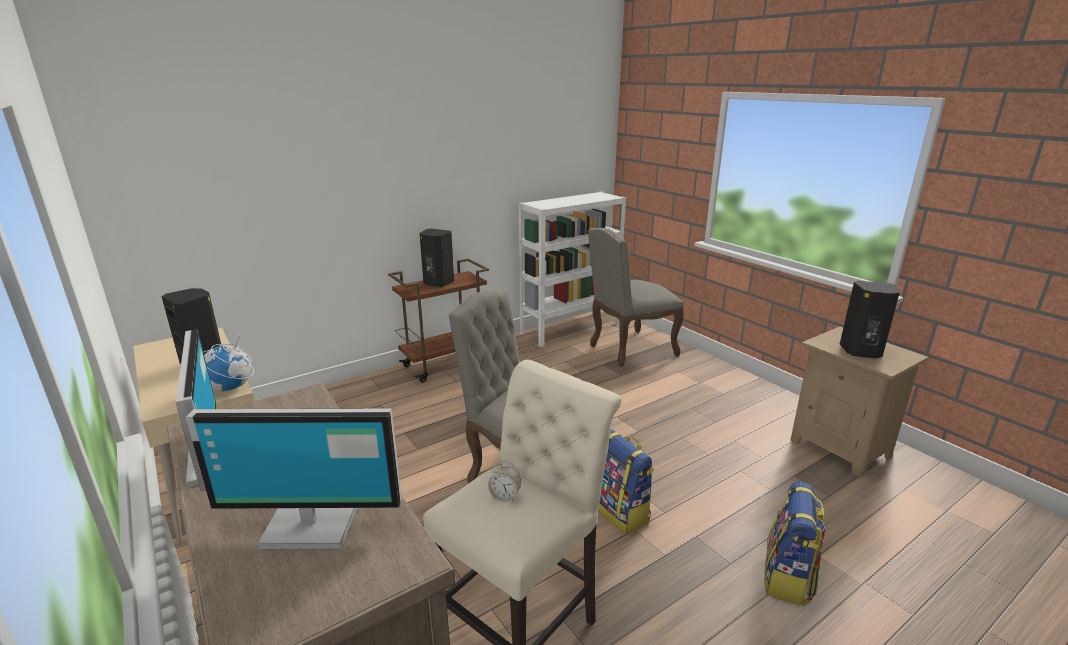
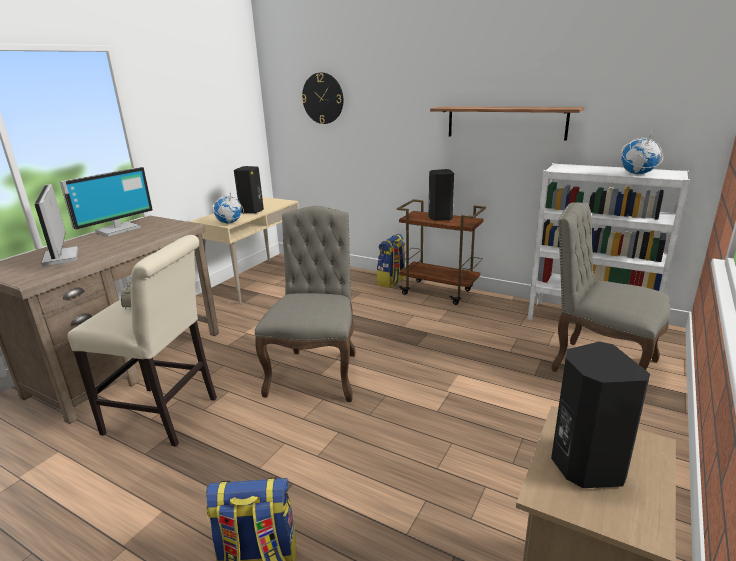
camera: 65 degrees right, 0 degrees up
(222, 165) = (323, 98): none -> wall clock
(472, 171) = (505, 122): none -> shelf
(592, 199) = (637, 174): none -> globe
(621, 512) = (303, 430): backpack -> backpack (392, 282)

